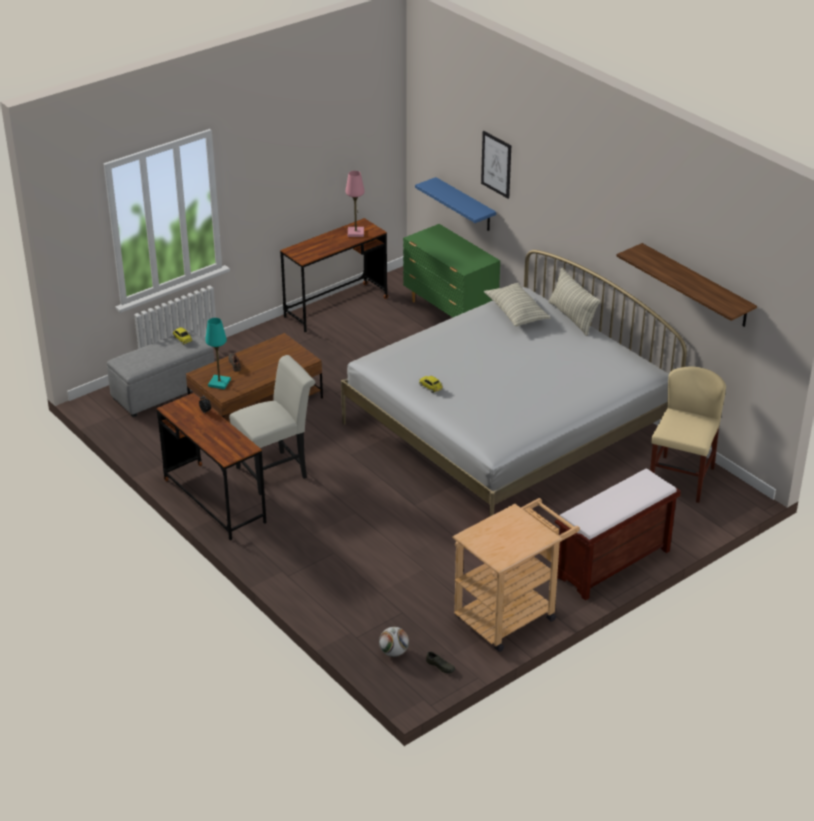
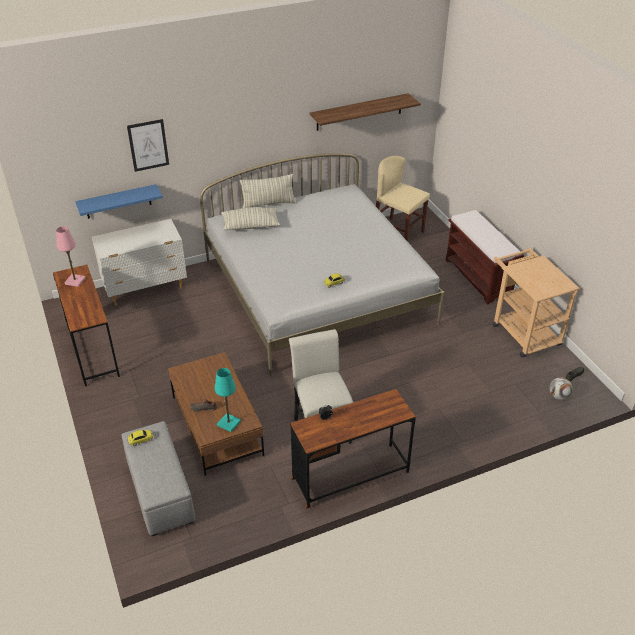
camera: 75 degrees left, 5 degrees up
(450, 313) = (146, 289): green dresser -> white dresser

